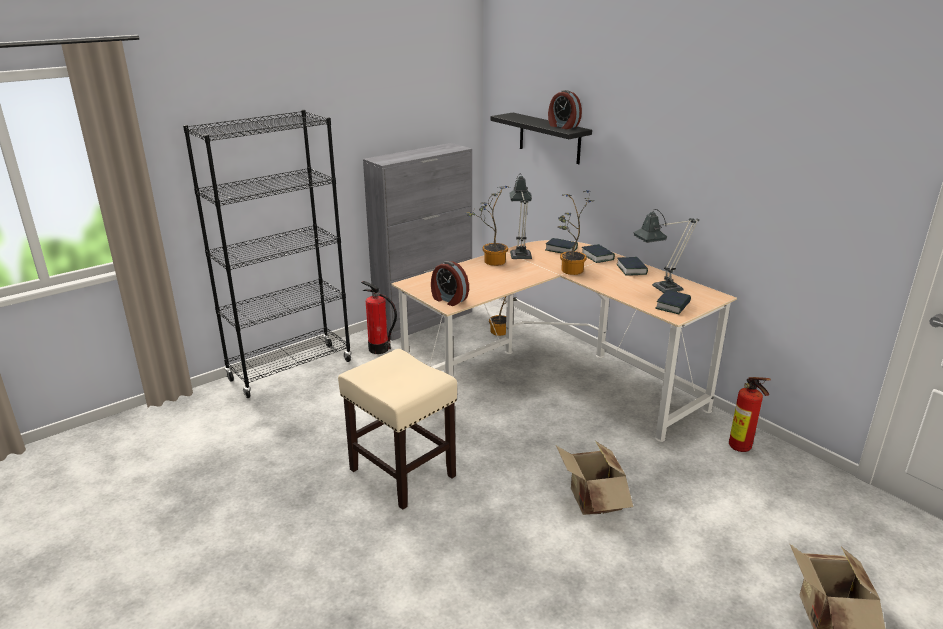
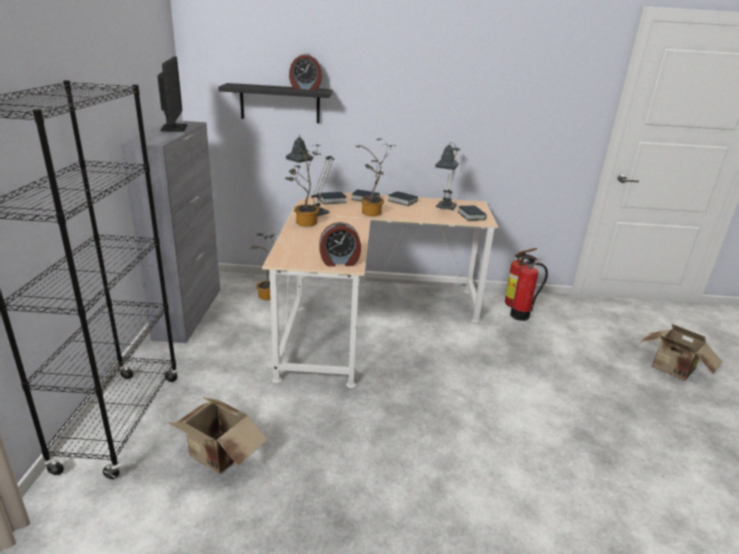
camera: 50 degrees left, 0 degrees up
(378, 349) = (185, 356): fire extinguisher -> fire extinguisher (520, 316)
(401, 472) = (378, 443): beige stool -> none
(431, 151) = (174, 128): none -> monitor
(591, 502) = (510, 380): cardboard box -> cardboard box (217, 457)

